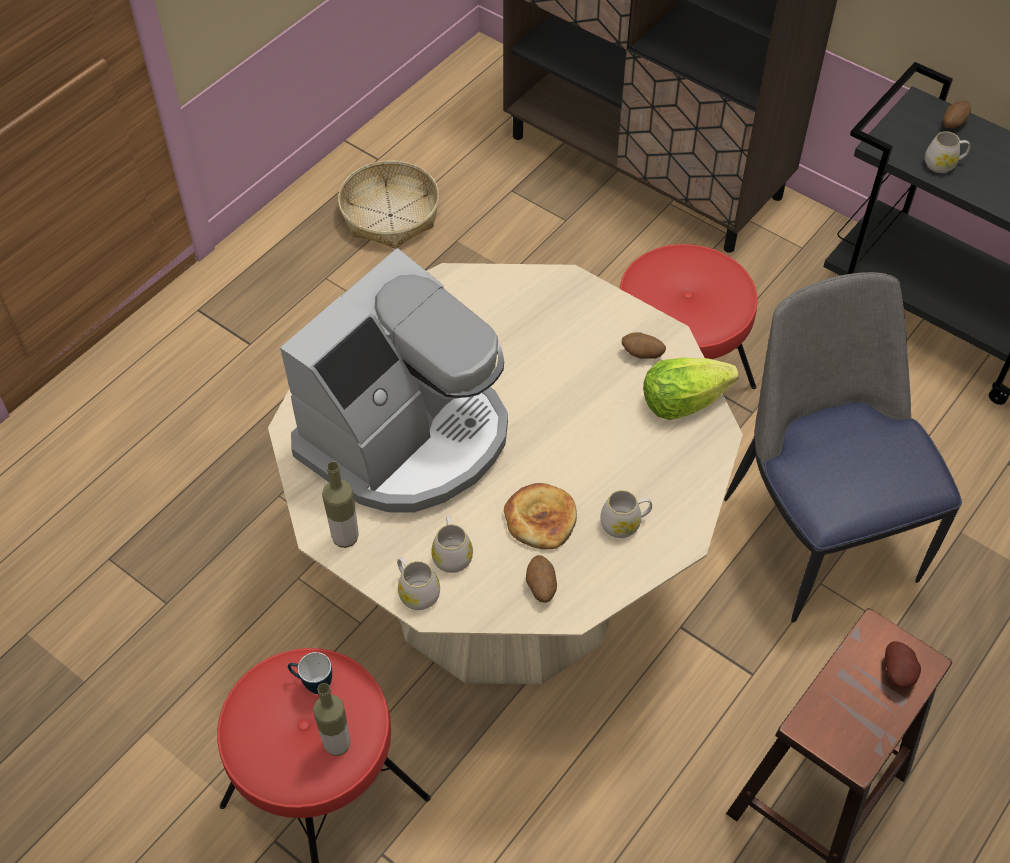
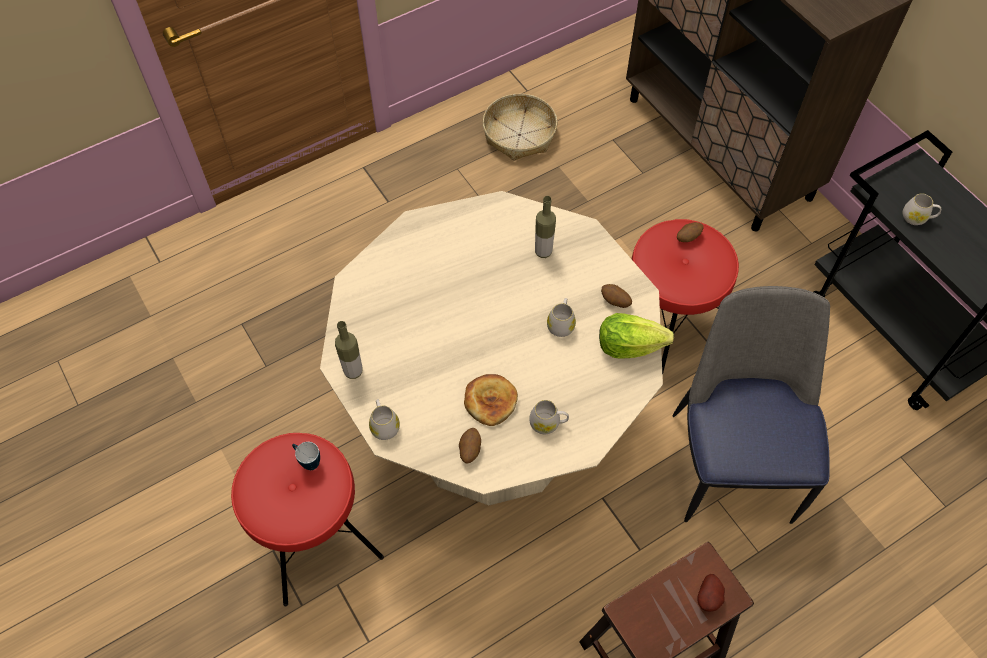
camera: 20 degrees right, 5 degrees up
(337, 744) = (307, 508): bottle -> bottle (543, 251)
(407, 437) = (424, 312): coffee machine -> none
(452, 554) = (419, 406): white mug -> white mug (561, 324)
(953, 123) = (940, 187): potato -> potato (688, 237)

